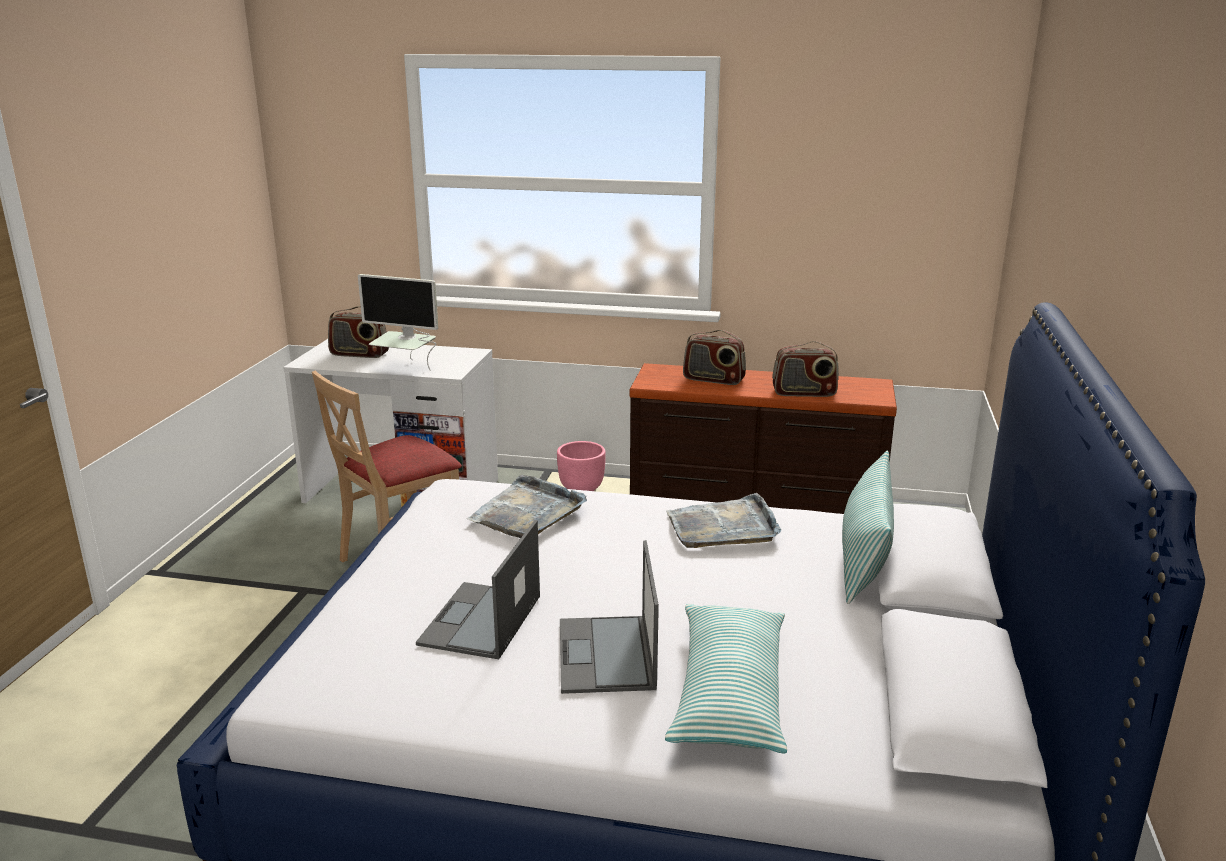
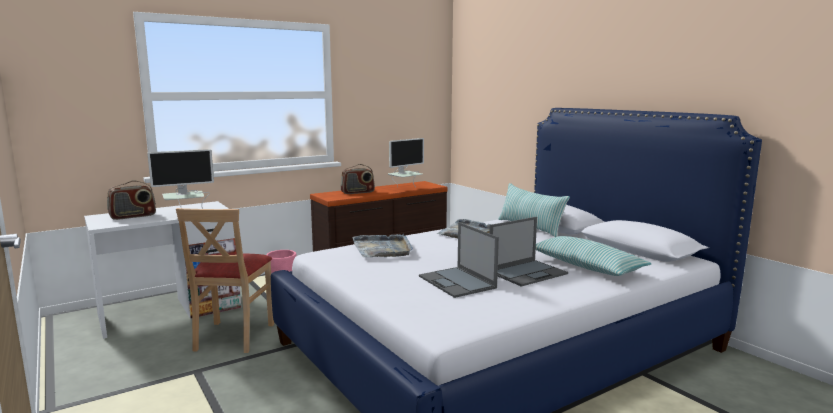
camera: 45 degrees left, 10 degrees down
(606, 655) = (528, 273): laptop -> laptop turned 75 degrees counterclockwise
(804, 393) = (405, 189): radio -> monitor

